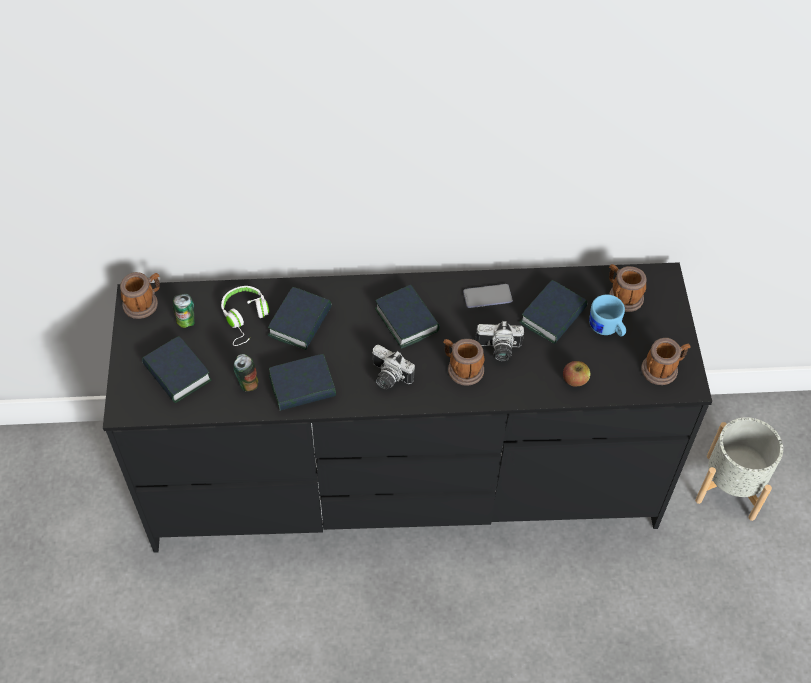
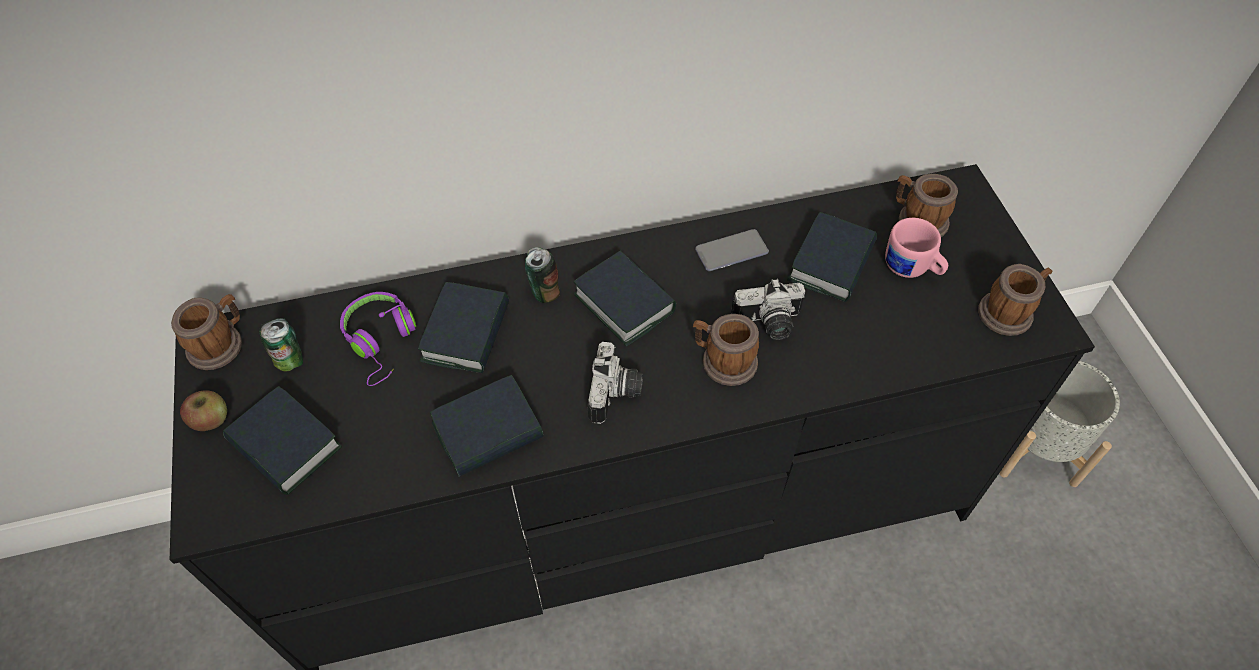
camera: 10 degrees left, 0 degrees up
(245, 318) = (382, 341): white headphones -> purple headphones
(247, 383) = (400, 441): can -> can (544, 292)
(388, 377) = (617, 394): camera -> camera turned 105 degrees counterclockwise
(575, 380) = (891, 349): apple -> apple (211, 419)
(606, 329) = (911, 269): blue mug -> pink mug

